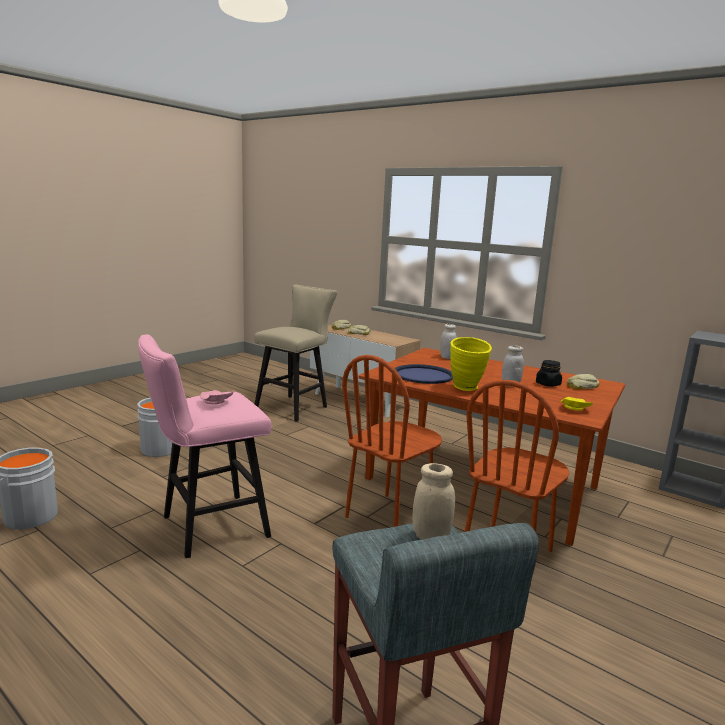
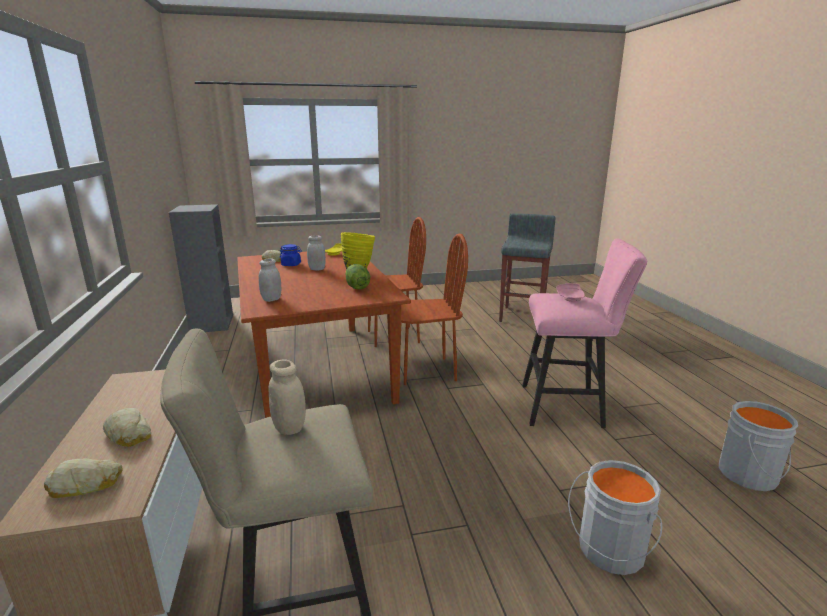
camera: 140 degrees left, 5 degrees up
(423, 375) = (356, 287): blue tray -> lettuce
(431, 536) = (515, 244): beige jar -> beige jar (289, 428)
(548, 384) = (291, 264): black jar -> blue jar

